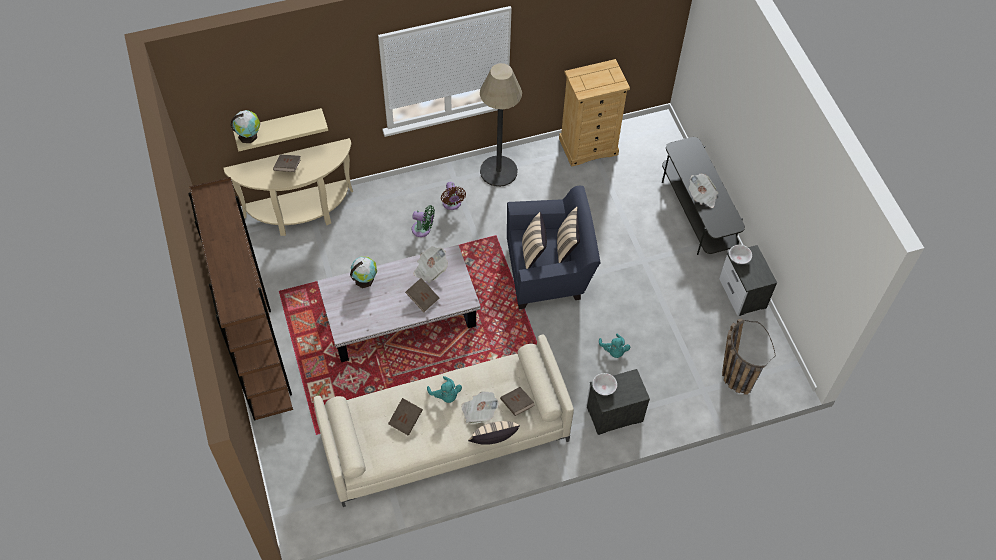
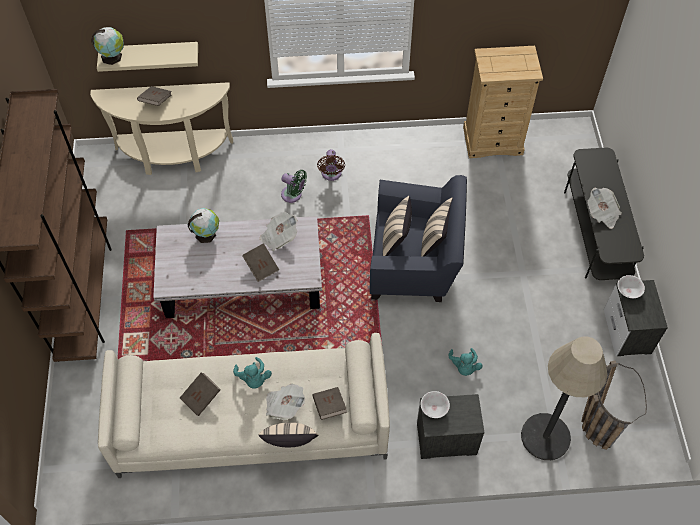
camera: 15 degrees right, 0 degrees up
(498, 171) = (390, 149): floor lamp -> floor lamp (545, 437)

